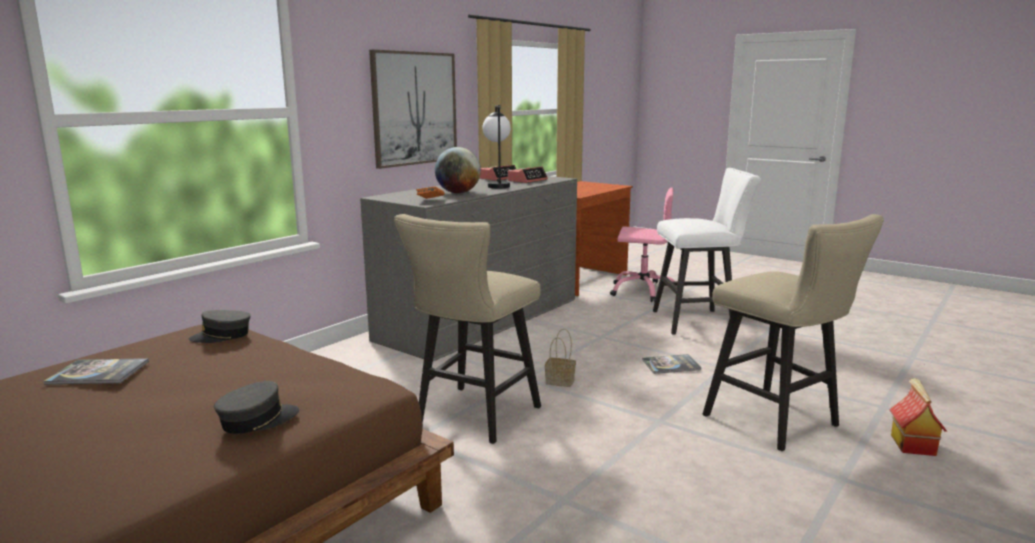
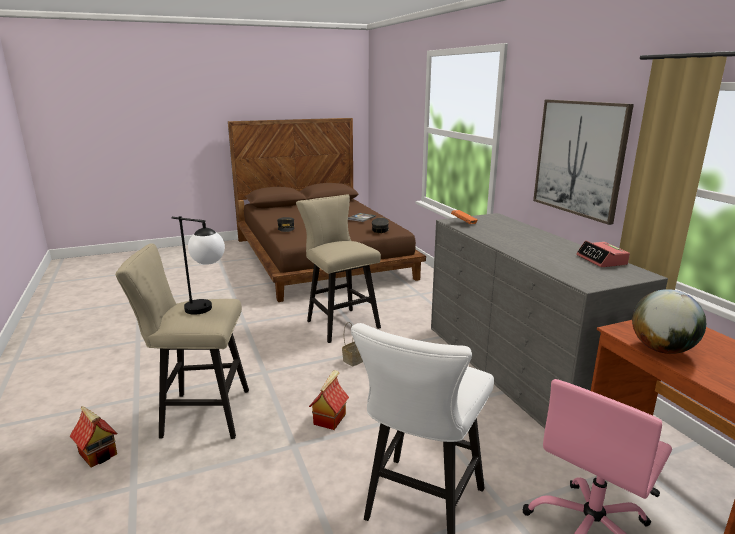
camera: 120 degrees right, 5 degrees up
(458, 192) = (498, 233): globe -> globe (662, 349)
(497, 185) = (538, 250): table lamp -> table lamp (207, 310)
(527, 180) = (574, 267): alarm clock -> none
(671, 365) = (329, 418): book -> toy house

